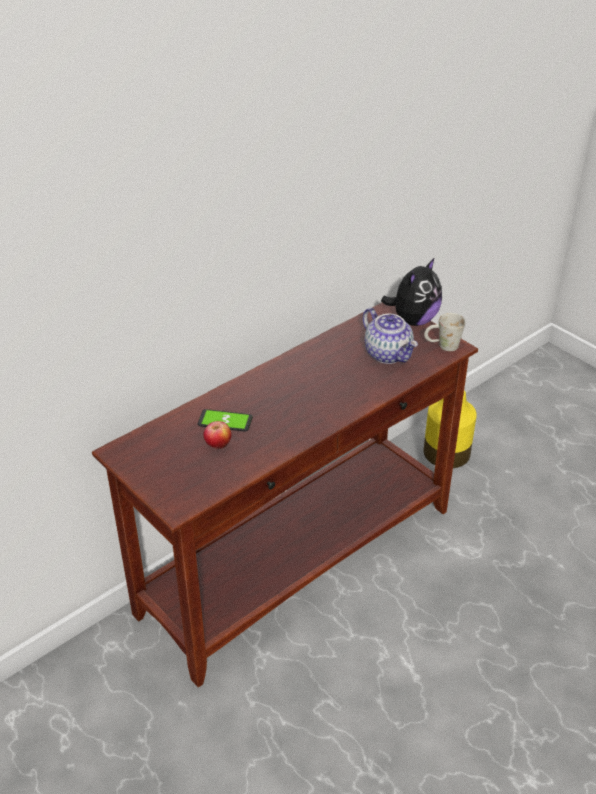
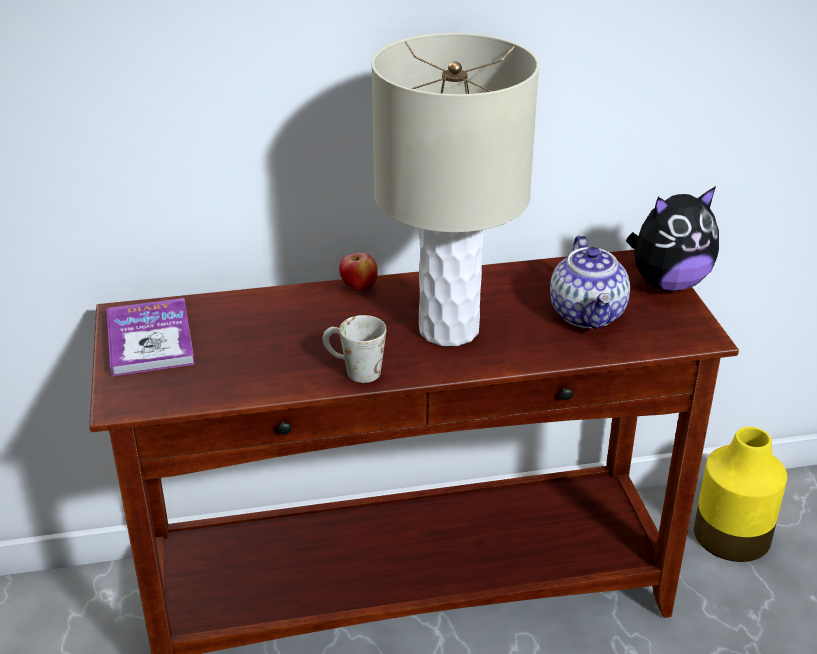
camera: 30 degrees right, 5 degrees down
(153, 462) = (150, 340): none -> book
(218, 446) = (245, 350): apple -> apple (359, 289)
(225, 421) = (283, 324): phone -> none
(323, 390) = (449, 329): none -> beige table lamp
(442, 346) = (681, 329): white mug -> white mug (353, 370)

